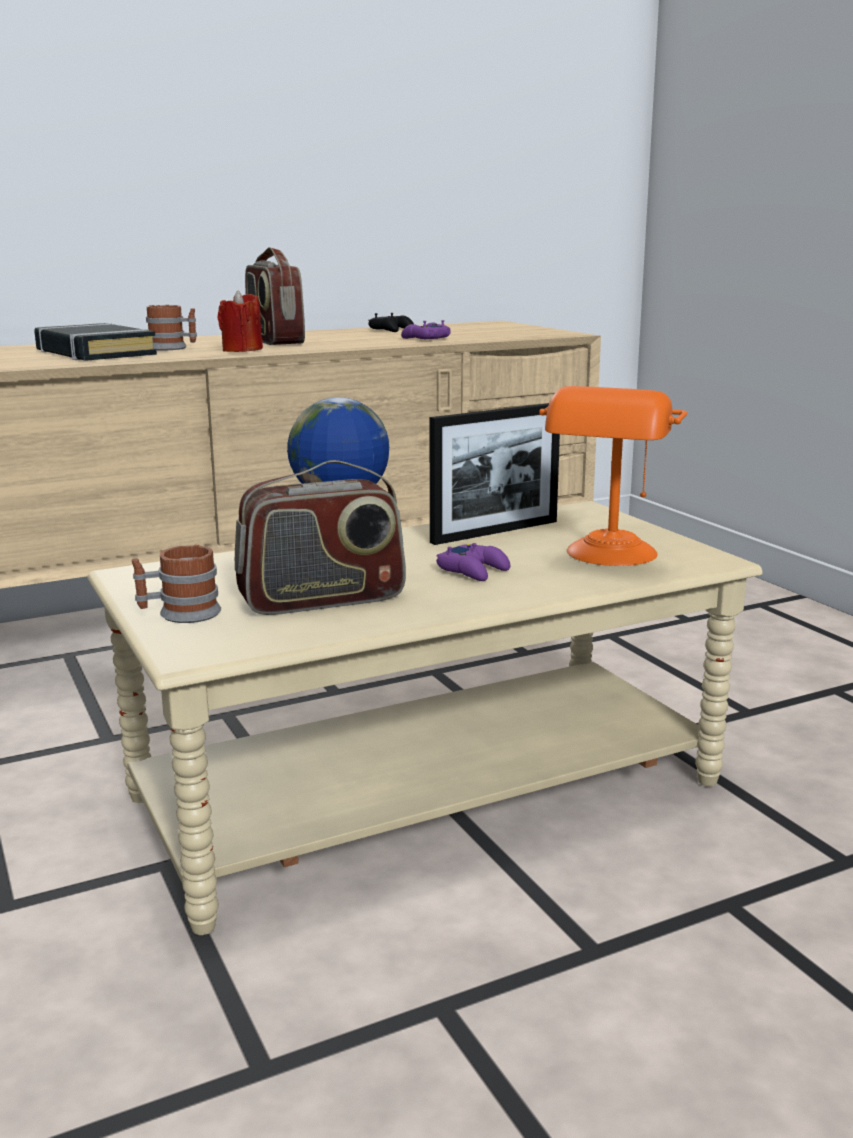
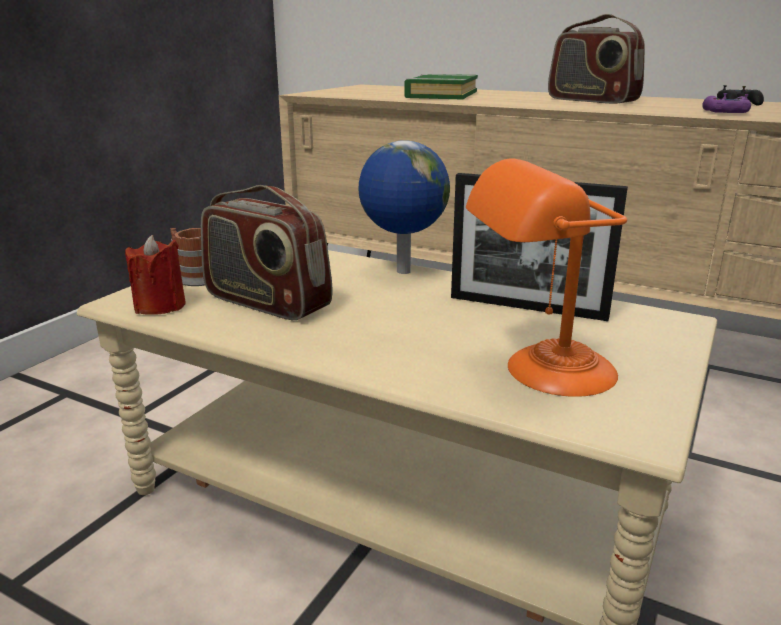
camera: 55 degrees right, 5 degrees up
(94, 352) = (441, 95): black book -> green book
(173, 348) = (497, 97): mug -> none
(242, 350) = (528, 103): red candle -> red candle (160, 306)
(274, 340) = (591, 100): radio -> radio turned 75 degrees counterclockwise
(473, 570) = (406, 328): purple game controller -> none

